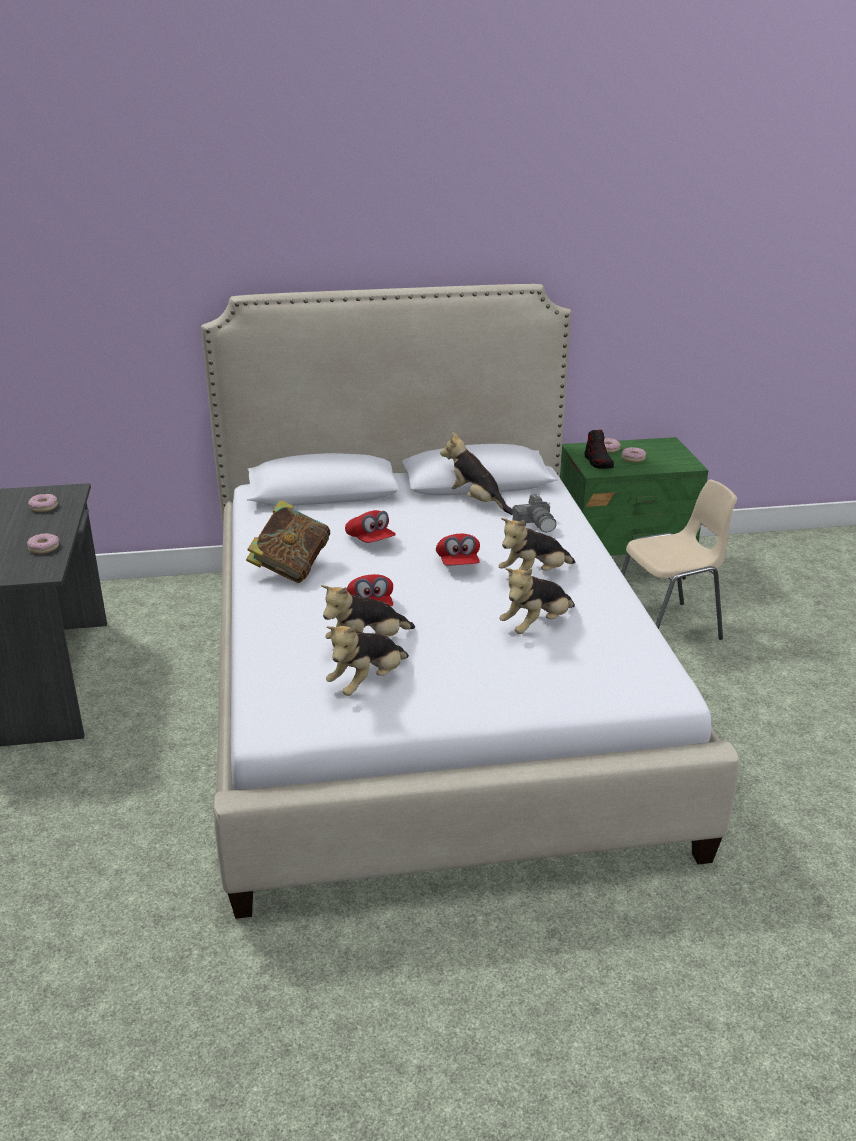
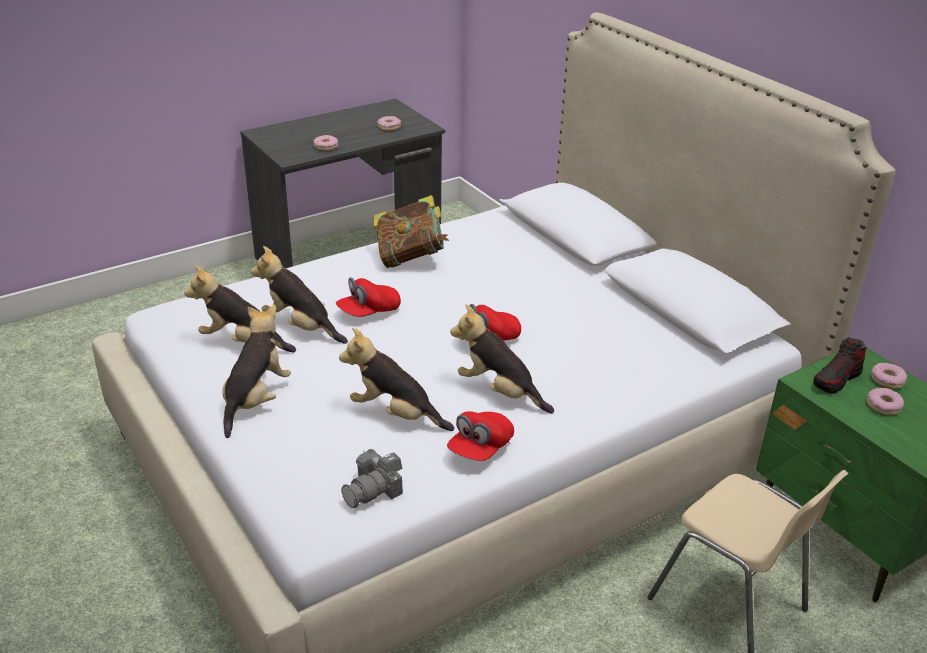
camera: 65 degrees right, 5 degrees up
(370, 540) = (495, 281): red cap -> red cap (480, 448)
(476, 501) = (638, 319): plush toy -> plush toy (256, 400)
(536, 524) = (621, 369): camera -> camera (374, 490)

